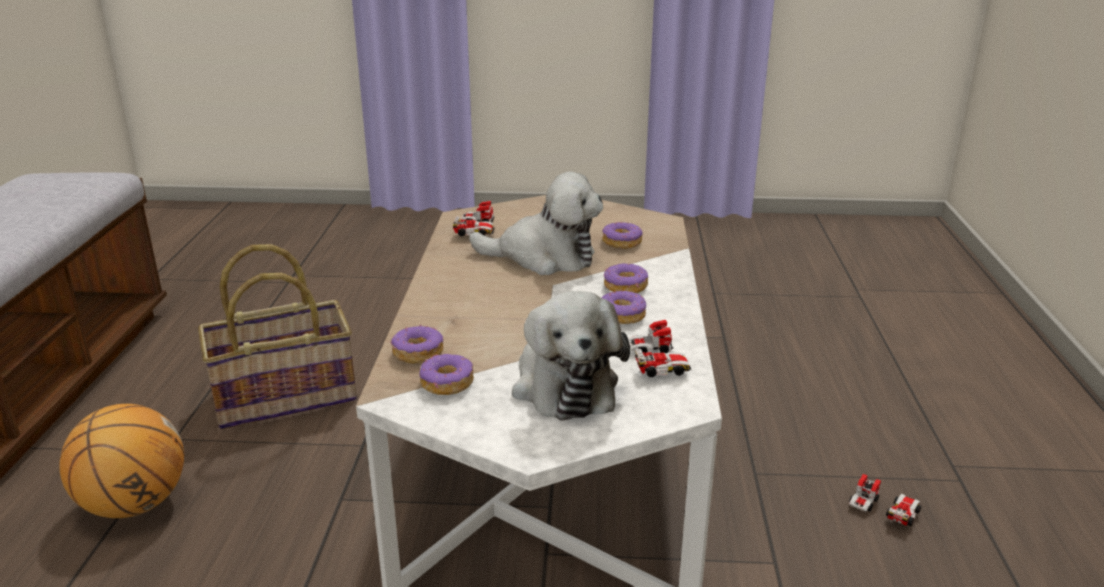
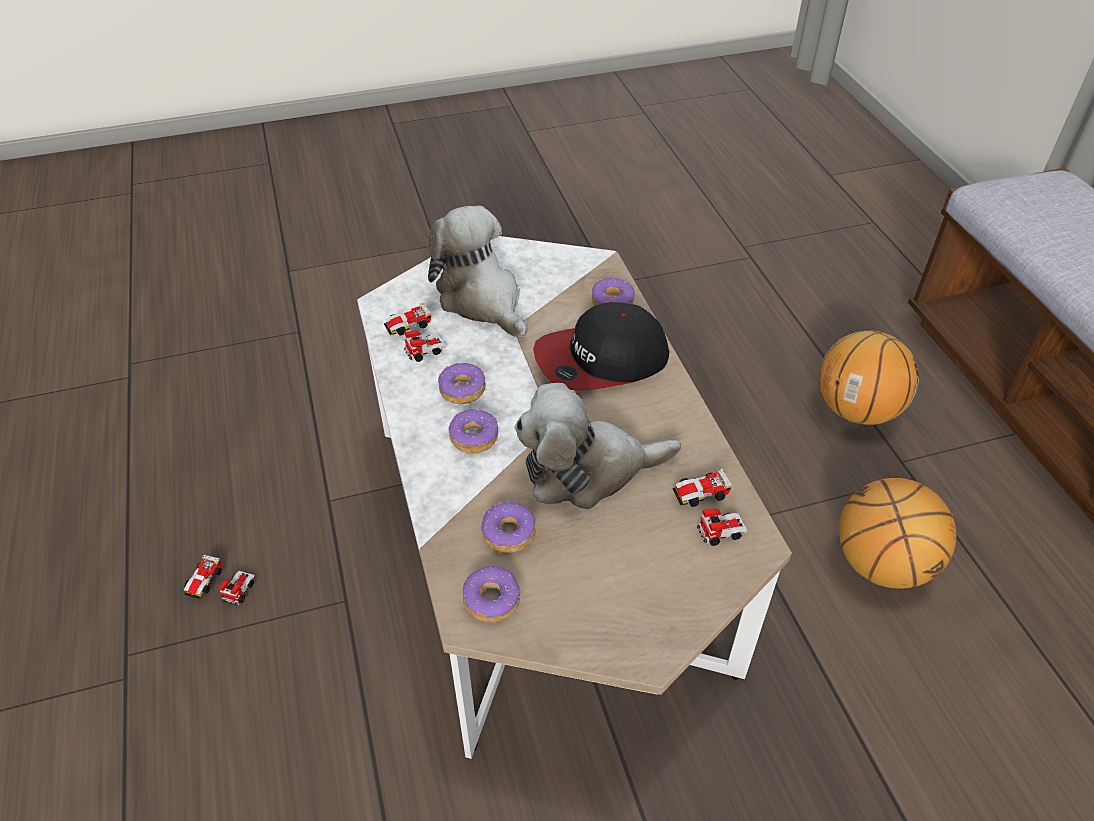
camera: 160 degrees right, 20 degrees up
(285, 395) = (881, 564): basket -> basketball
(446, 383) = (568, 280): donut -> donut (491, 599)
(475, 312) = (601, 360): none -> cap

